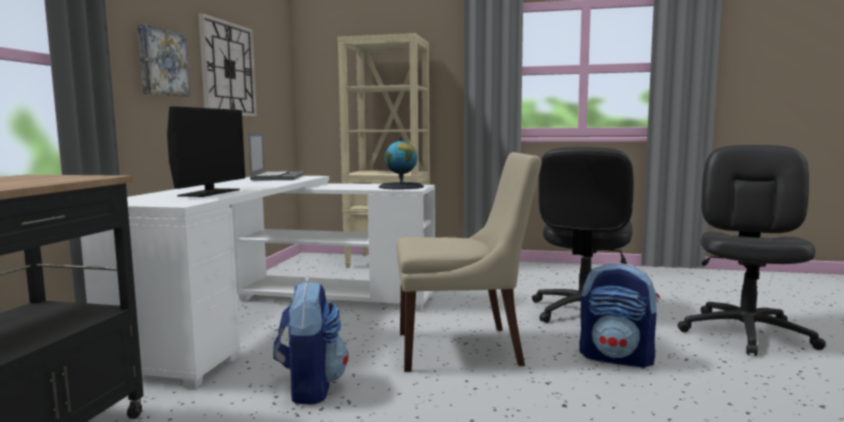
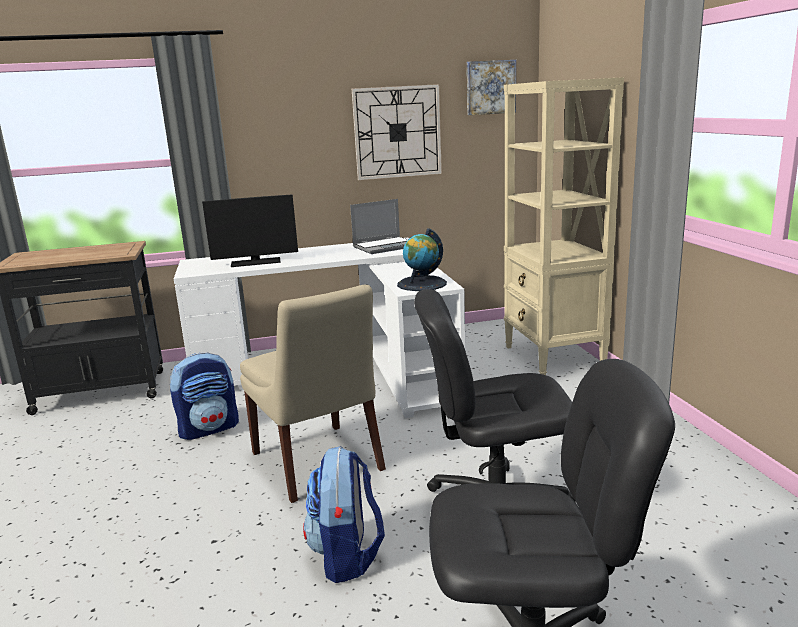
camera: 65 degrees right, 10 degrees up
(162, 63) = (300, 143): picture -> picture (490, 87)

